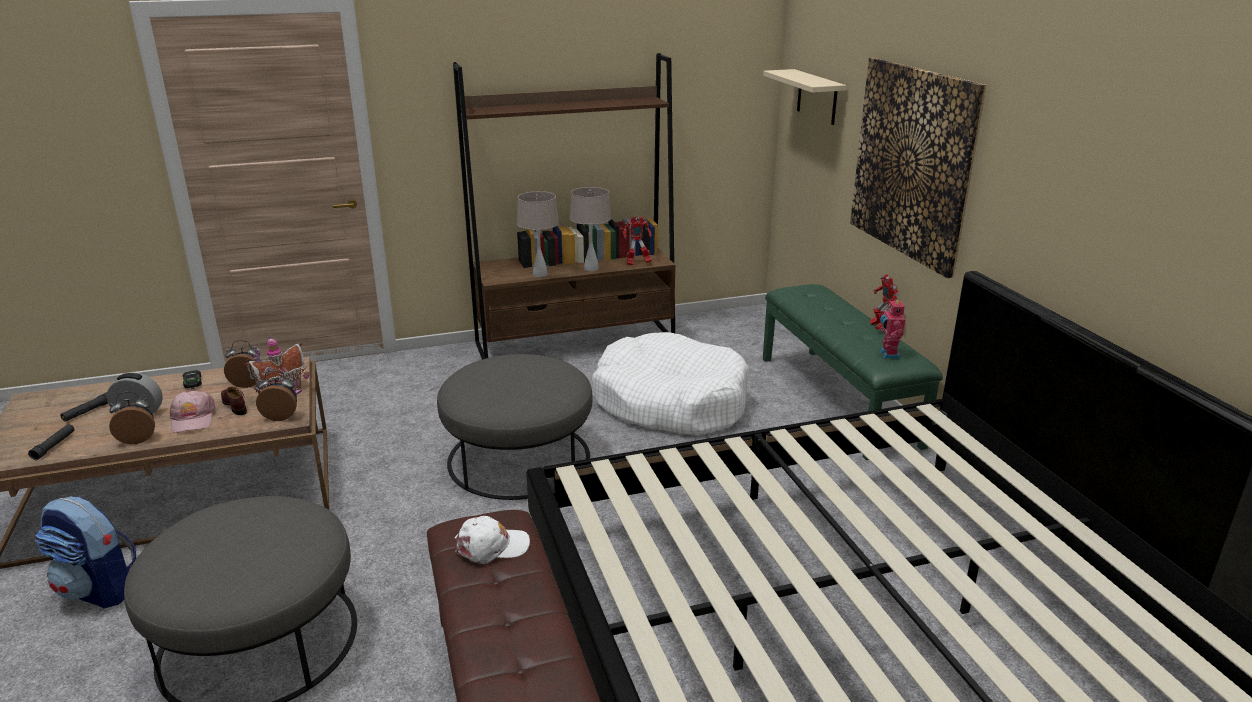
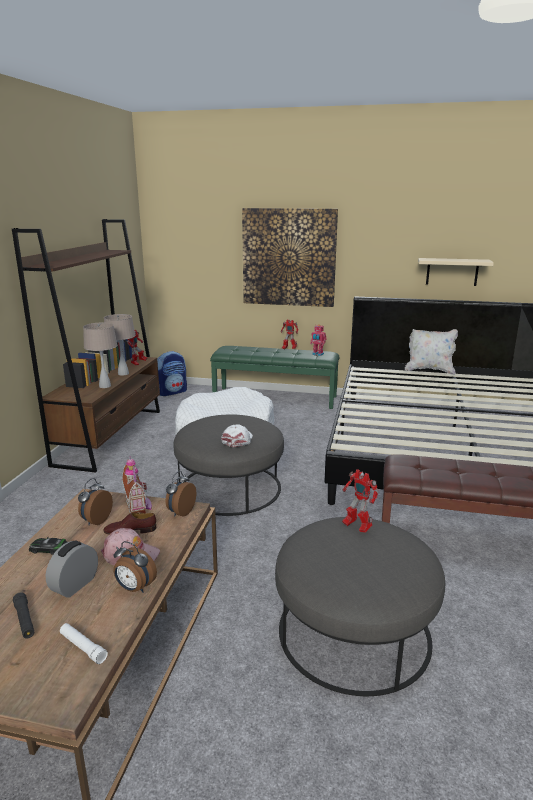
camera: 60 degrees left, 5 degrees down
(54, 446) = (83, 647): black flashlight -> white flashlight
(99, 590) = (214, 729): backpack -> backpack (172, 392)
(138, 439) = (135, 588): alarm clock -> alarm clock turned 75 degrees counterclockwise
(295, 528) = (356, 527): none -> toy robot
(492, 547) = (427, 466): white cap -> white cap (237, 440)
(817, 97) = (188, 239): beige shelf -> beige shelf (452, 272)
(1042, 485) = (429, 370): none -> white pillow

